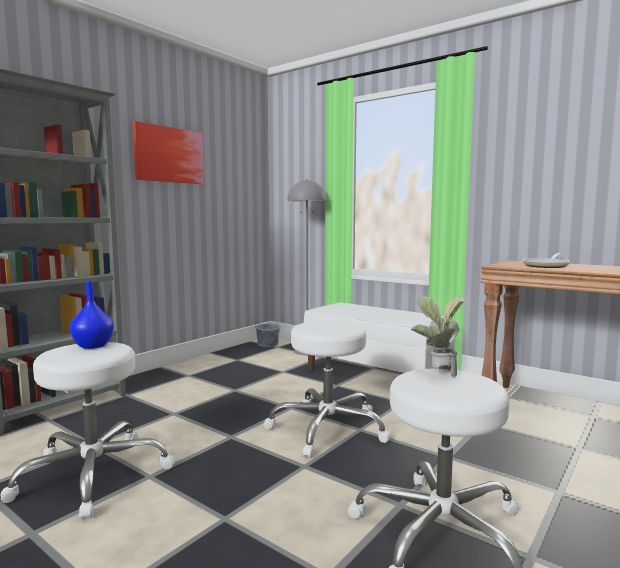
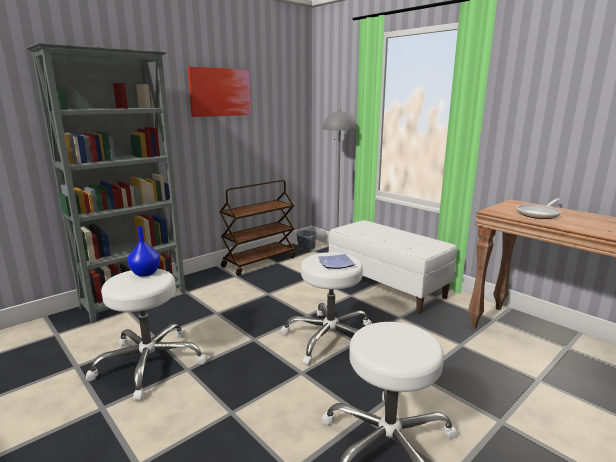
camera: 10 degrees right, 10 degrees up
(214, 360) = (259, 262): none -> brown cart
(335, 328) = (336, 264): none -> plate
(437, 373) = (394, 329): potted plant -> none

